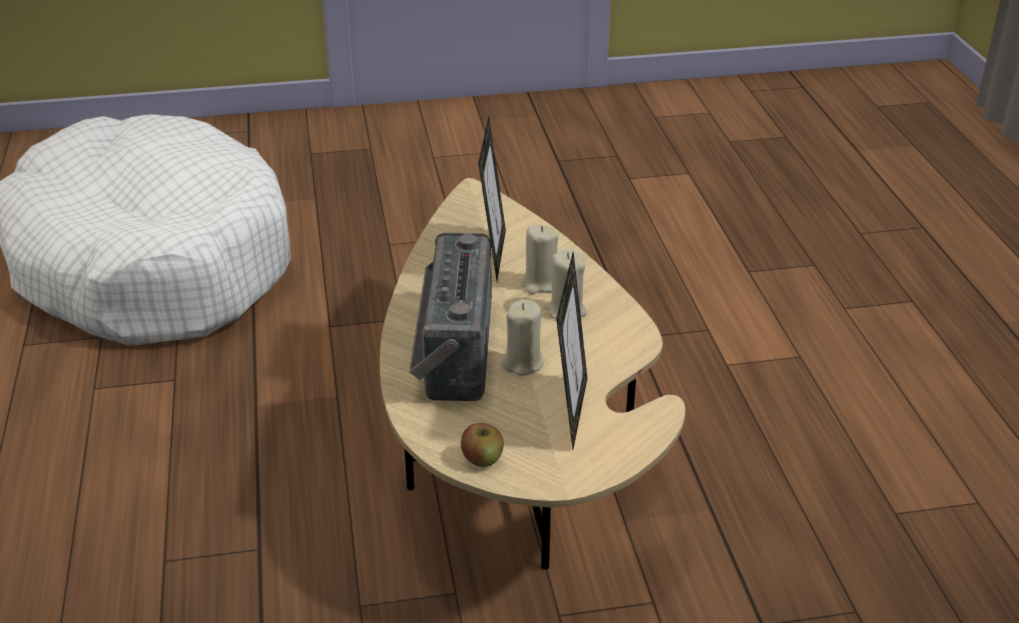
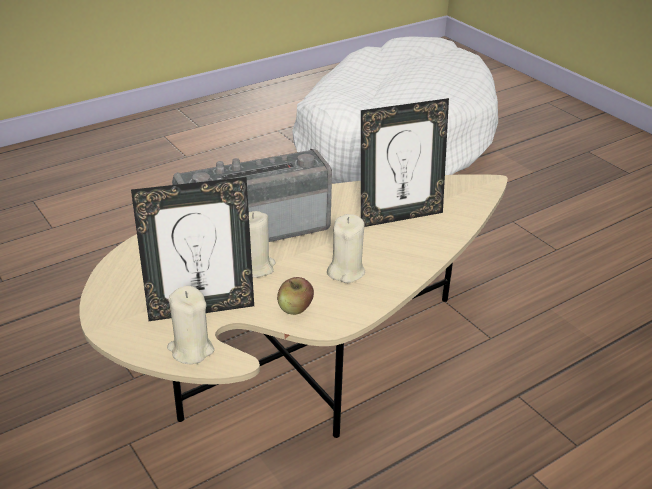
camera: 65 degrees right, 0 degrees up
(482, 458) = (120, 278): apple -> apple (295, 308)
(540, 283) = (376, 249): beige candle -> beige candle (191, 349)

